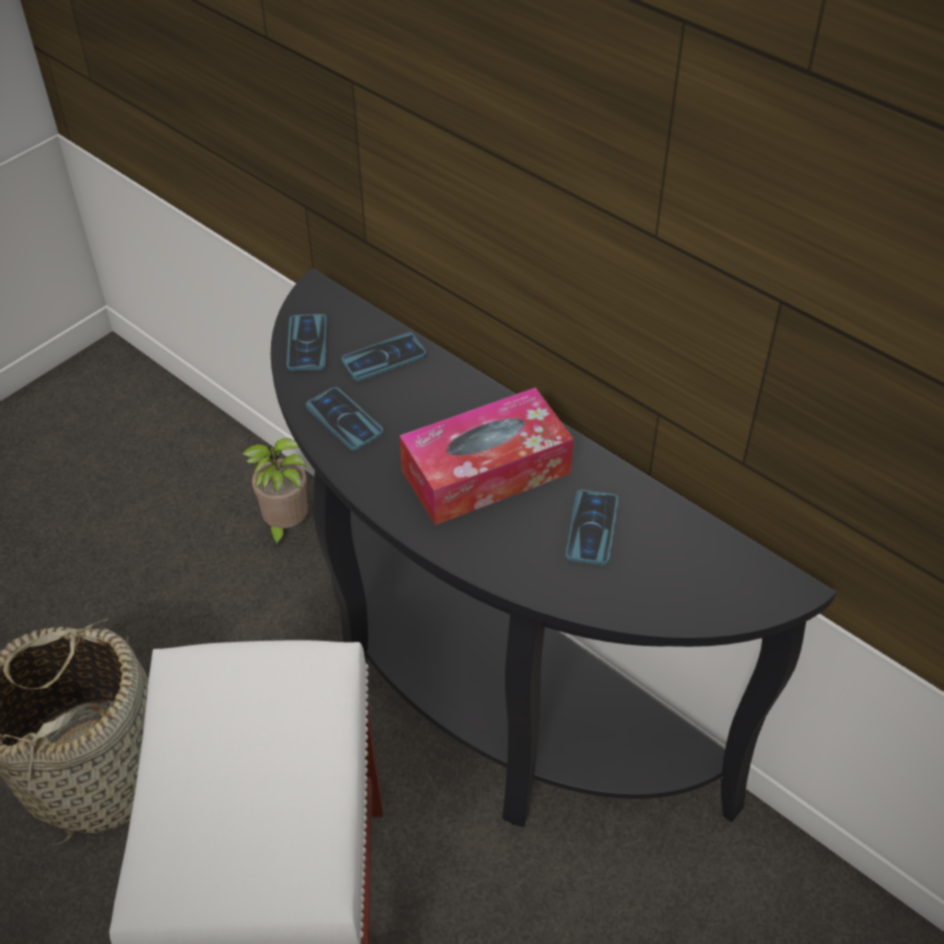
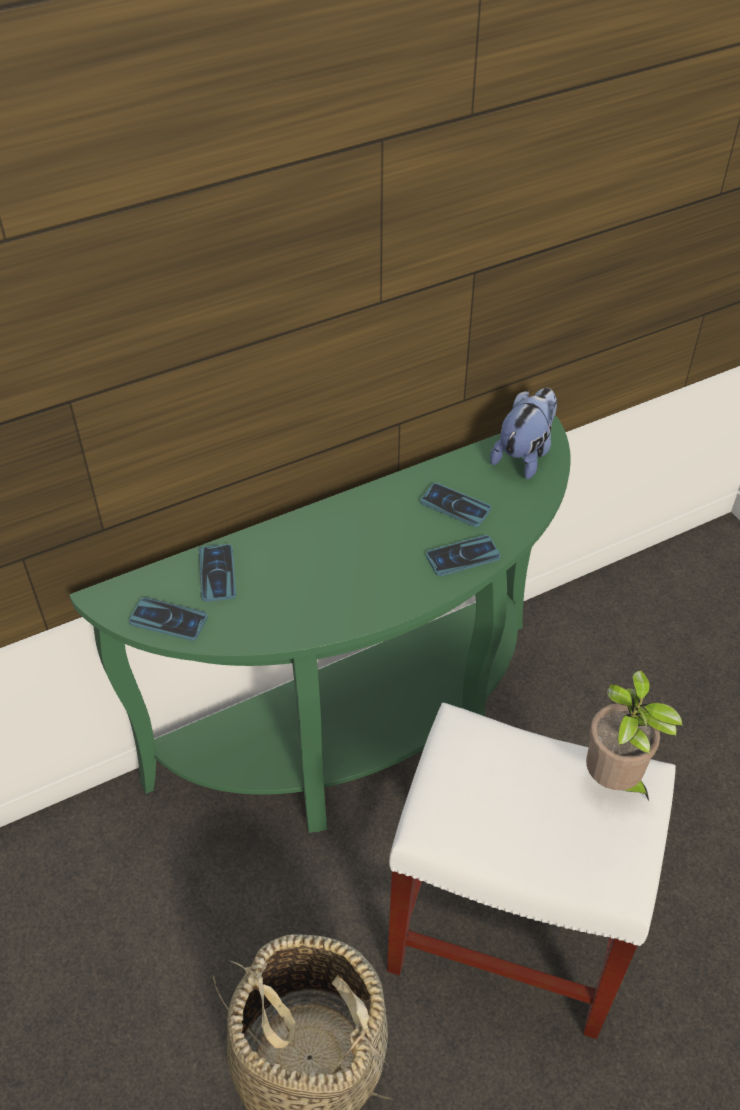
camera: 70 degrees left, 0 degrees up
(285, 526) = (116, 836): potted plant -> potted plant (614, 781)
(344, 420) = (275, 616): phone -> phone (463, 556)
(482, 697) = (364, 739): black console table -> green console table
(486, 472) = (375, 546): tissue box -> none
(728, 577) = (524, 455): none -> plush toy

